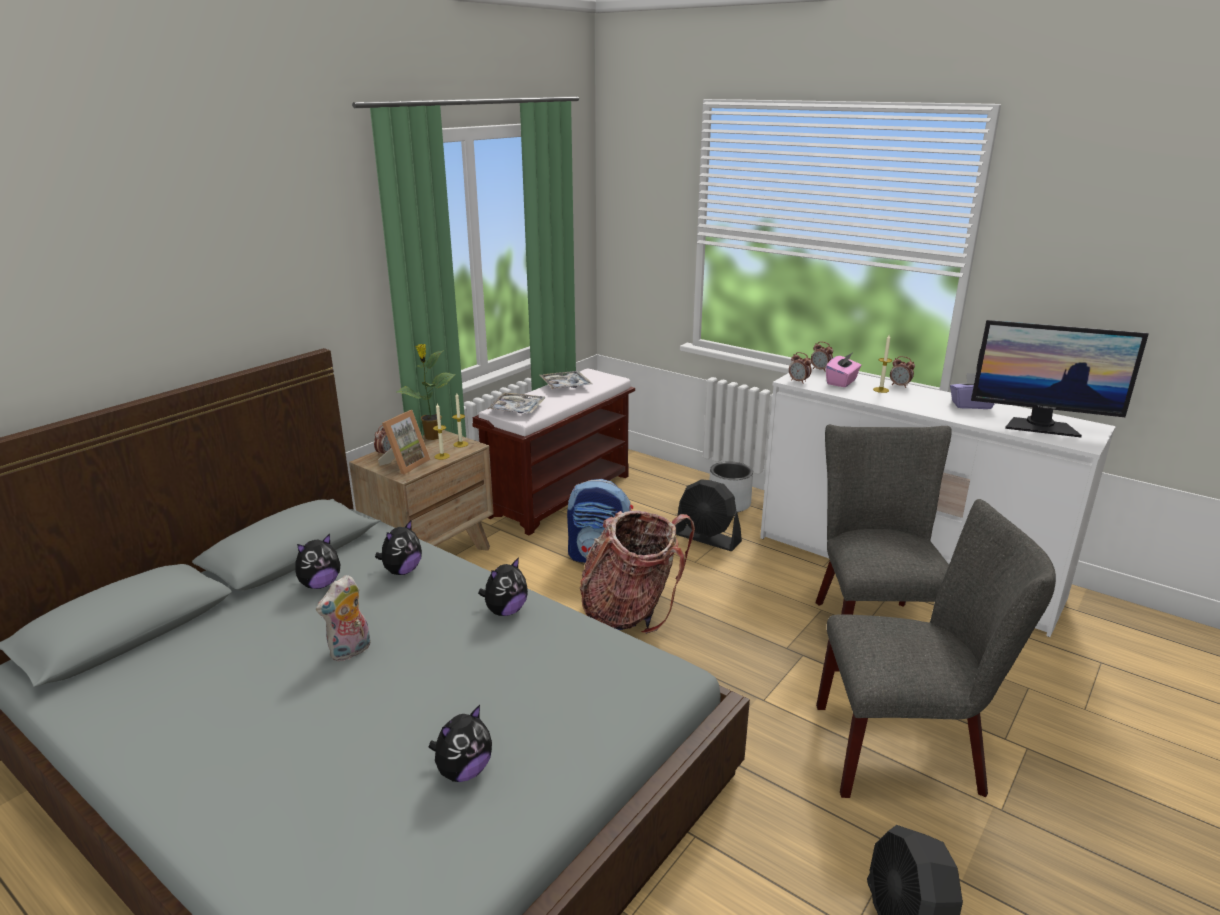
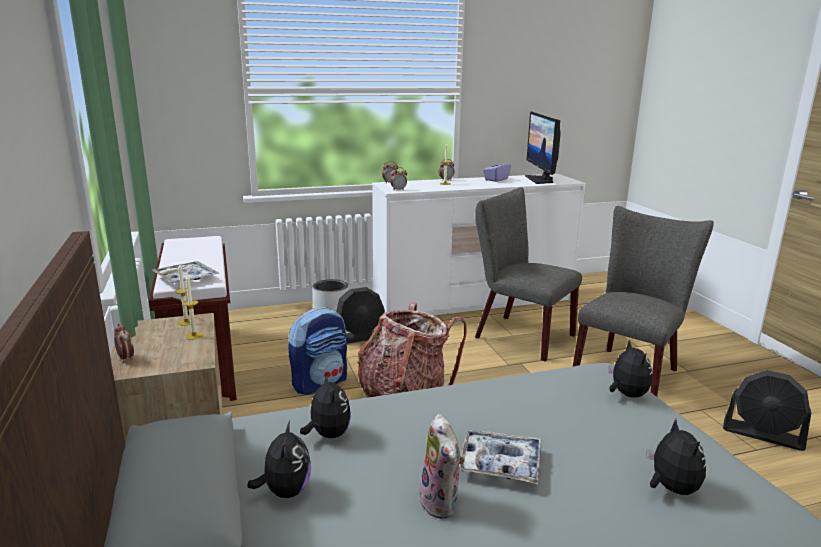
camera: 55 degrees left, 5 degrees down
(405, 464) = (175, 355): picture frame -> none
(432, 437) = (141, 329): potted plant -> none
(505, 611) = (460, 405): plush toy -> plush toy (626, 394)
(565, 385) = (182, 253): tray -> tray (500, 463)
(842, 382) = (418, 185): pink tissue box -> none
(1040, 426) = (541, 180): monitor -> monitor turned 120 degrees clockwise

